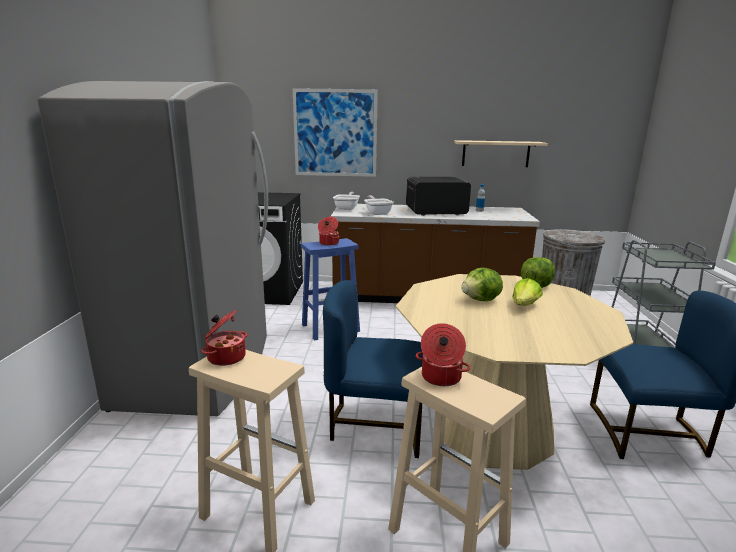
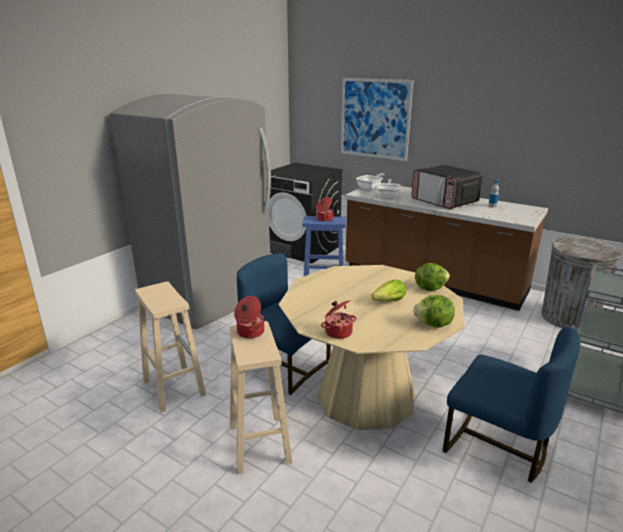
camera: 30 degrees right, 5 degrees up
(226, 357) = (157, 288): cooking pot -> cooking pot (338, 332)
(435, 211) = (444, 201): microwave -> microwave turned 150 degrees counterclockwise
(481, 300) = (362, 289): lettuce -> lettuce (433, 325)
(495, 153) = (525, 148): beige shelf -> none

